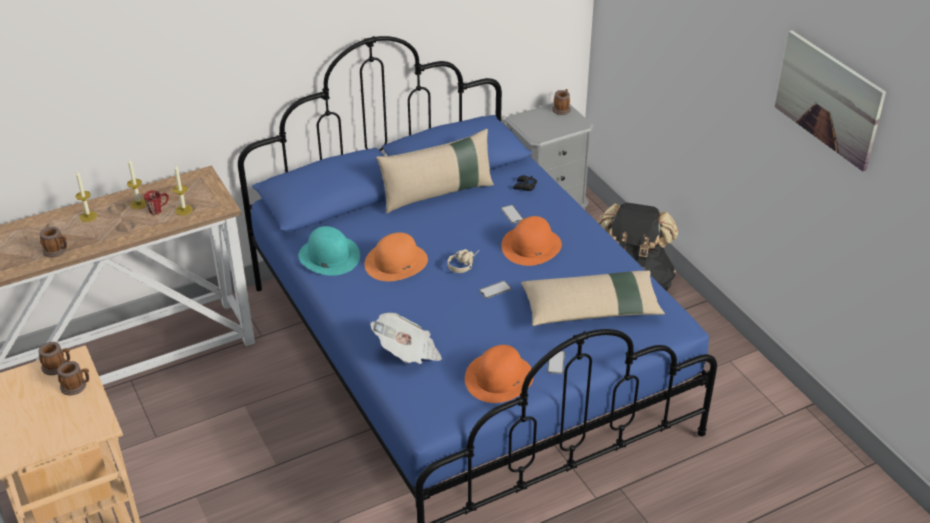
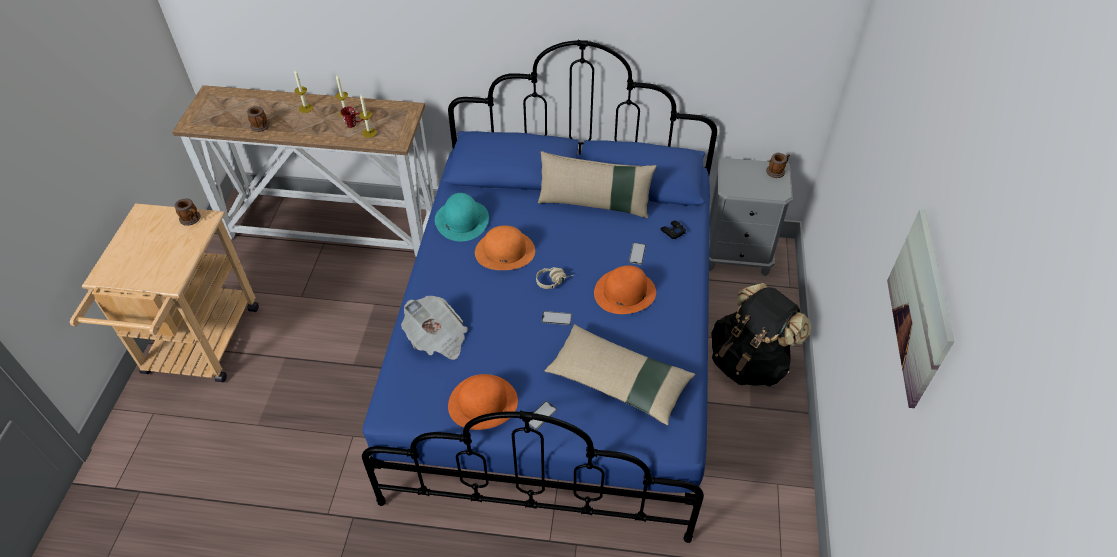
camera: 35 degrees right, 10 degrees up
(76, 386) = (187, 242): mug -> none

